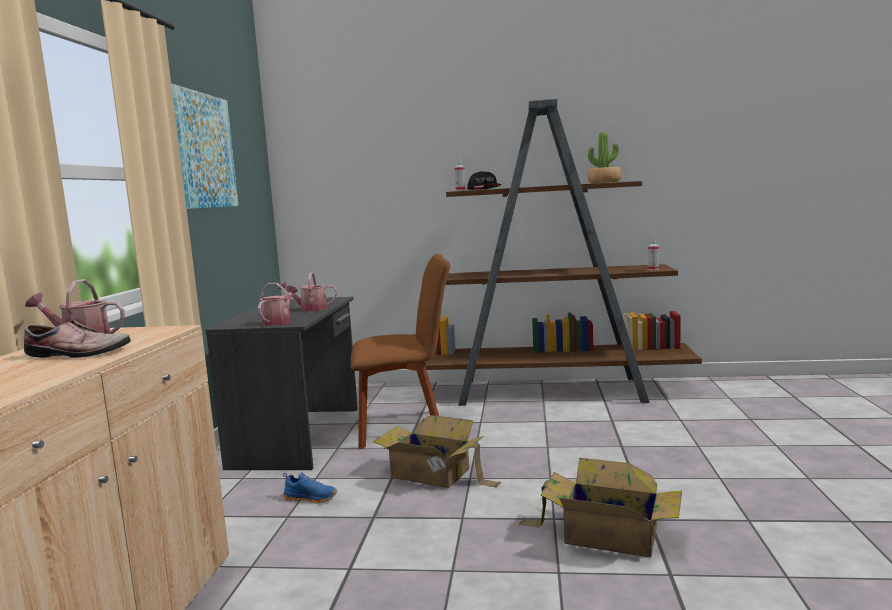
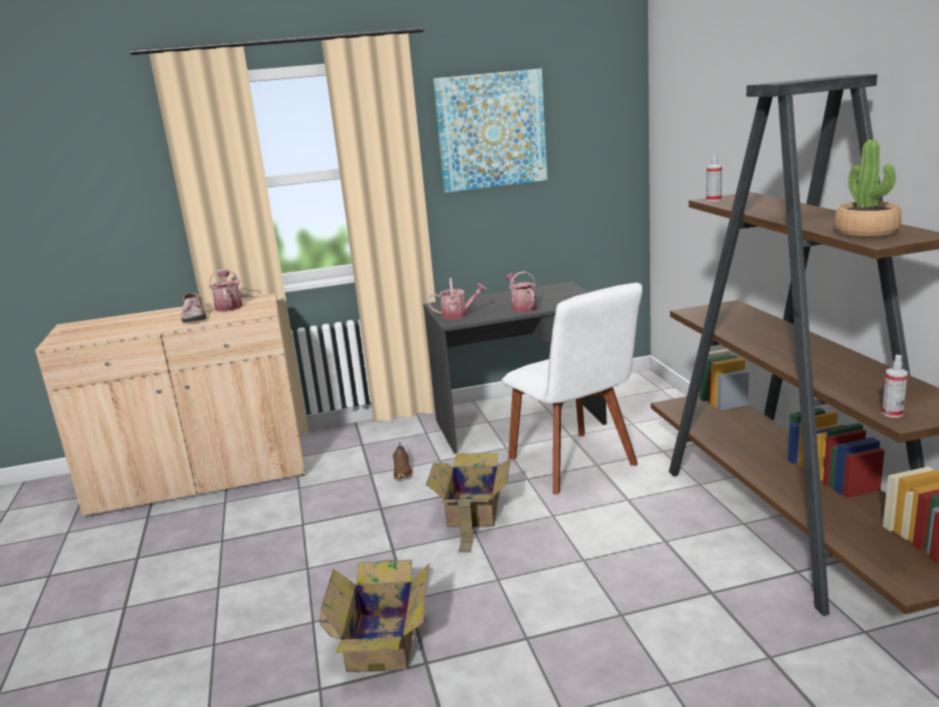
camera: 70 degrees right, 10 degrees up
(311, 498) = (403, 471): blue shoe -> brown shoe
(406, 429) = (575, 464): brown chair -> white chair
(484, 189) = (748, 201): cap -> none

